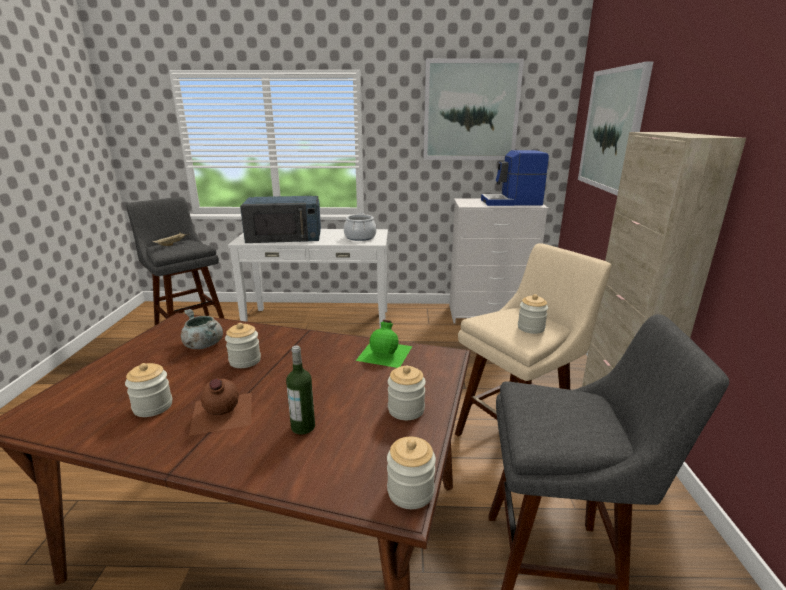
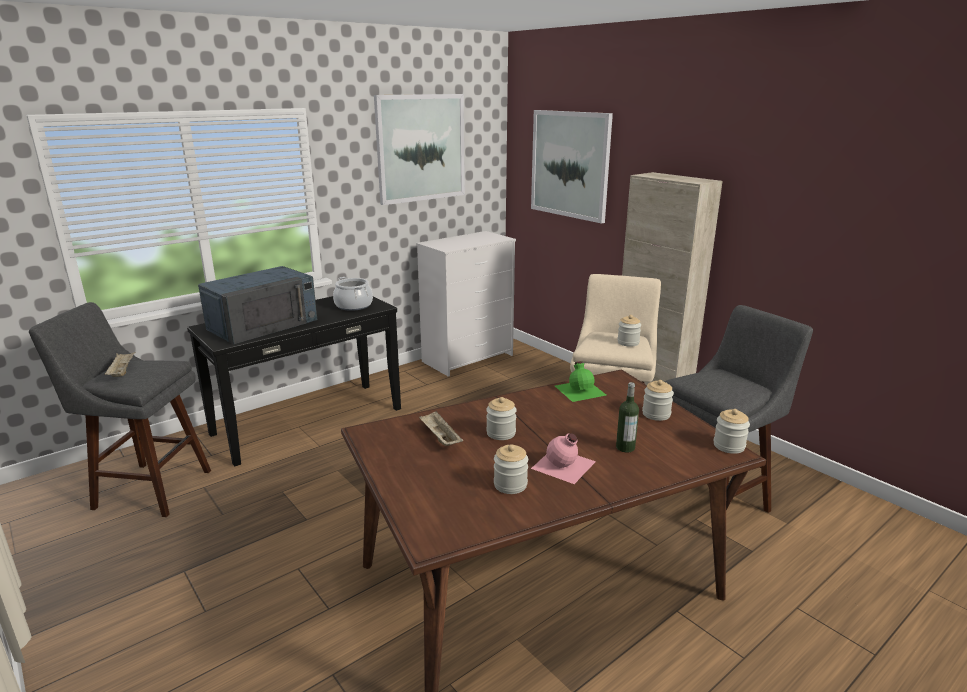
camera: 40 degrees left, 0 degrees up
(203, 345) = (440, 438): grey cooking pot -> beige tray
(221, 413) = (564, 465): brown bottle -> pink bottle
(318, 321) = (308, 421): white console table -> black console table
(512, 202) = (478, 239): coffee machine -> none

